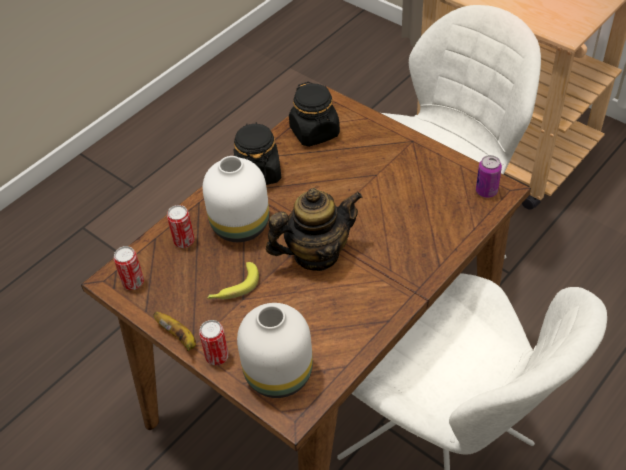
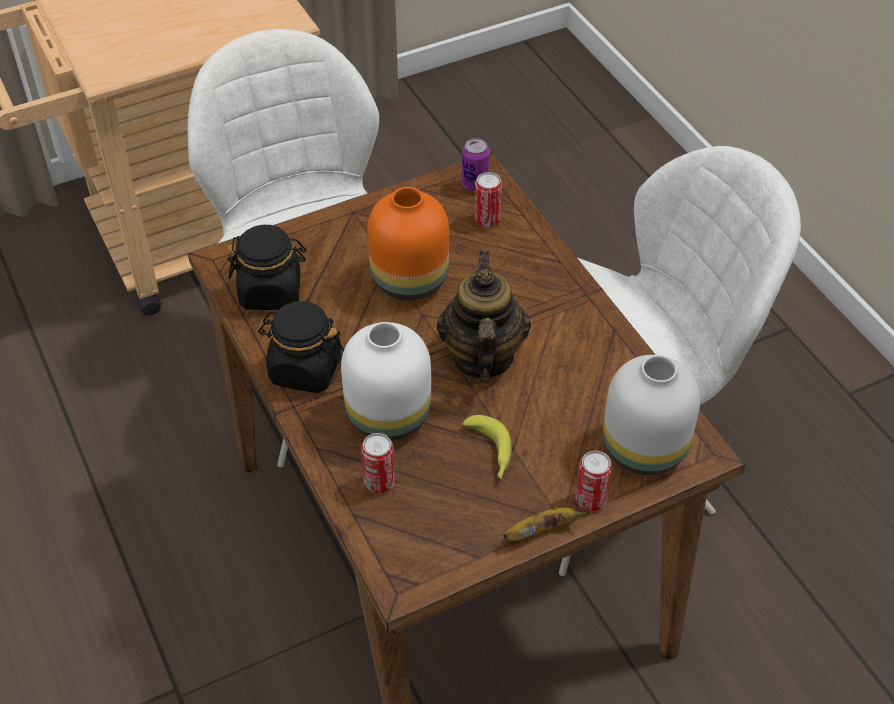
camera: 70 degrees left, 0 degrees up
(133, 282) = (421, 558): can -> can (487, 220)
(367, 191) = (408, 278): none -> orange vase

